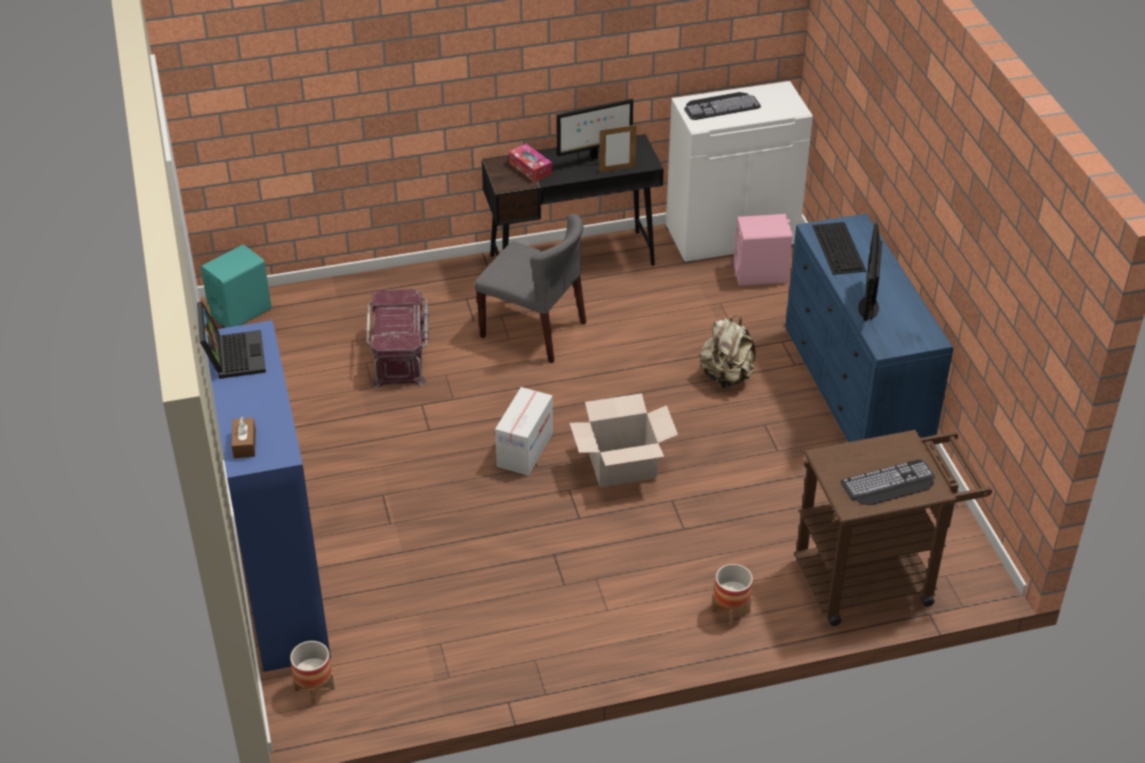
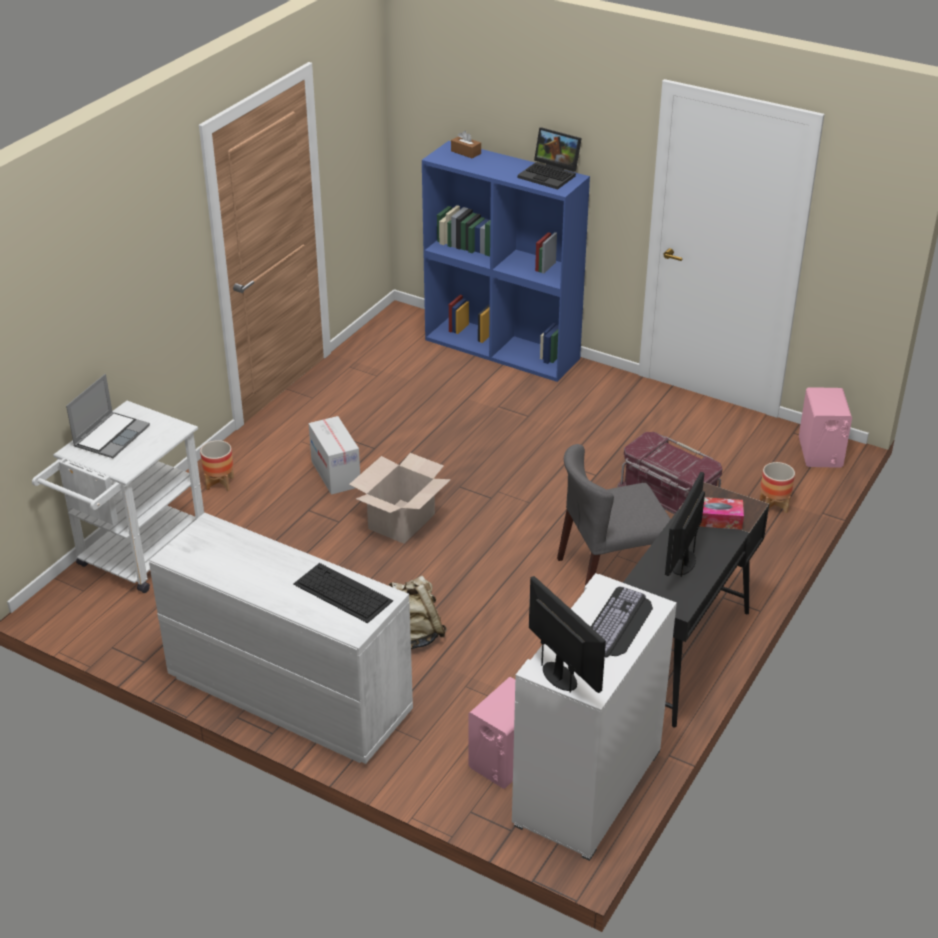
camera: 135 degrees right, 5 degrees down
(240, 311) = (820, 453): turquoise speaker -> pink speaker
(315, 689) = (412, 326): planter -> planter (773, 506)
(525, 450) = (483, 491): cardboard box -> cardboard box (335, 474)
(617, 169) = (649, 566): picture frame -> none
(856, 392) = (287, 694): blue dresser -> white dresser
(868, 307) = (256, 551): monitor -> monitor (560, 677)
(876, 578) = (135, 558): brown cart -> white cart
(889, 484) = (111, 436): keyboard -> laptop

